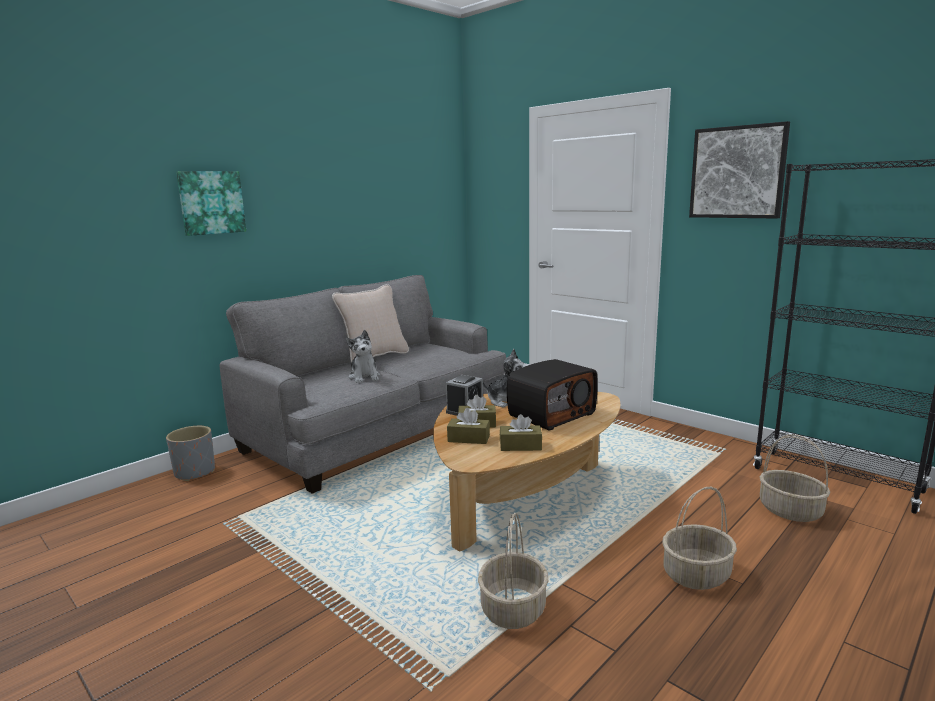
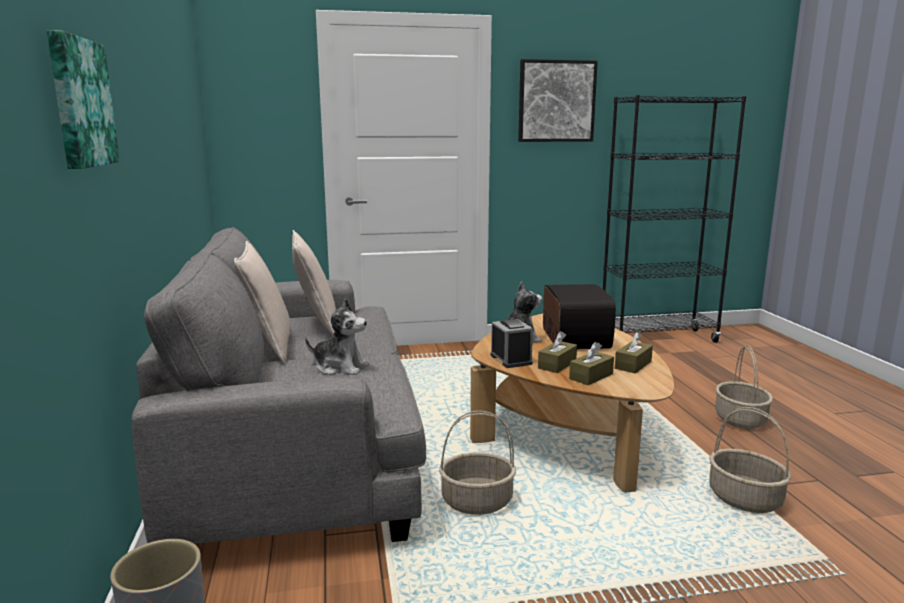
camera: 55 degrees left, 0 degrees up
(426, 353) = (316, 327): none -> beige pillow
(791, 511) = (684, 364): basket -> basket (477, 501)

